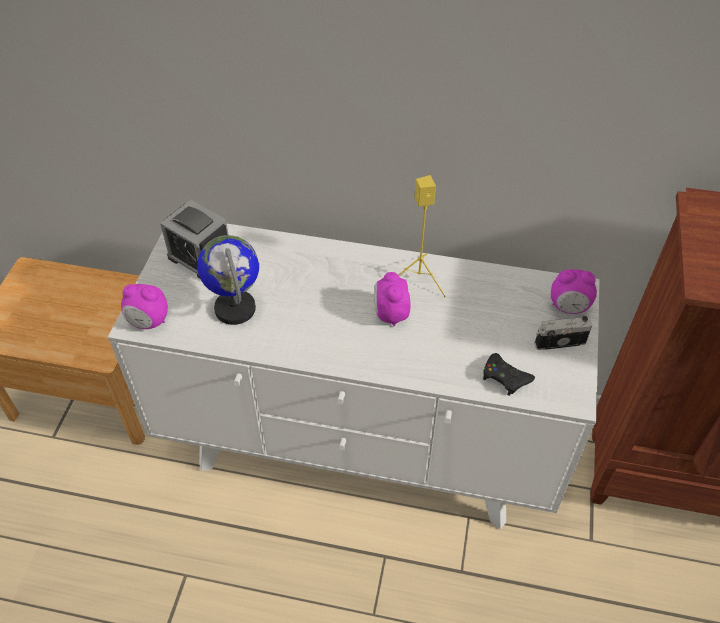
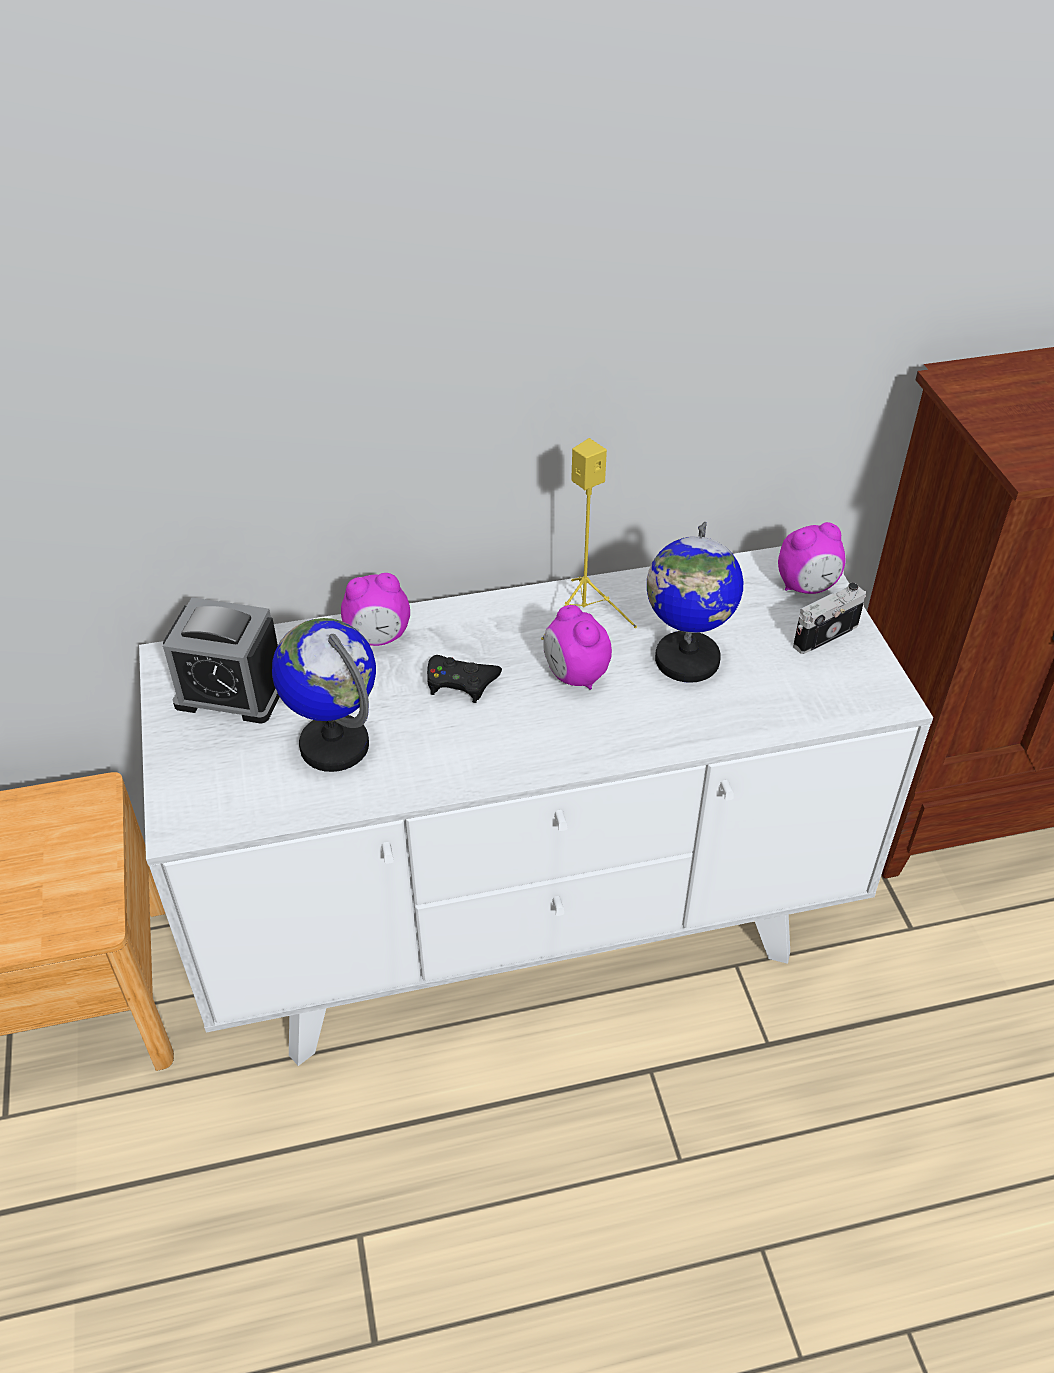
camera: 25 degrees left, 5 degrees down
(148, 322) = (203, 812): alarm clock -> alarm clock (378, 638)
(462, 328) = (686, 660): none -> globe
(505, 377) = (784, 703): black game controller -> black game controller (460, 682)

